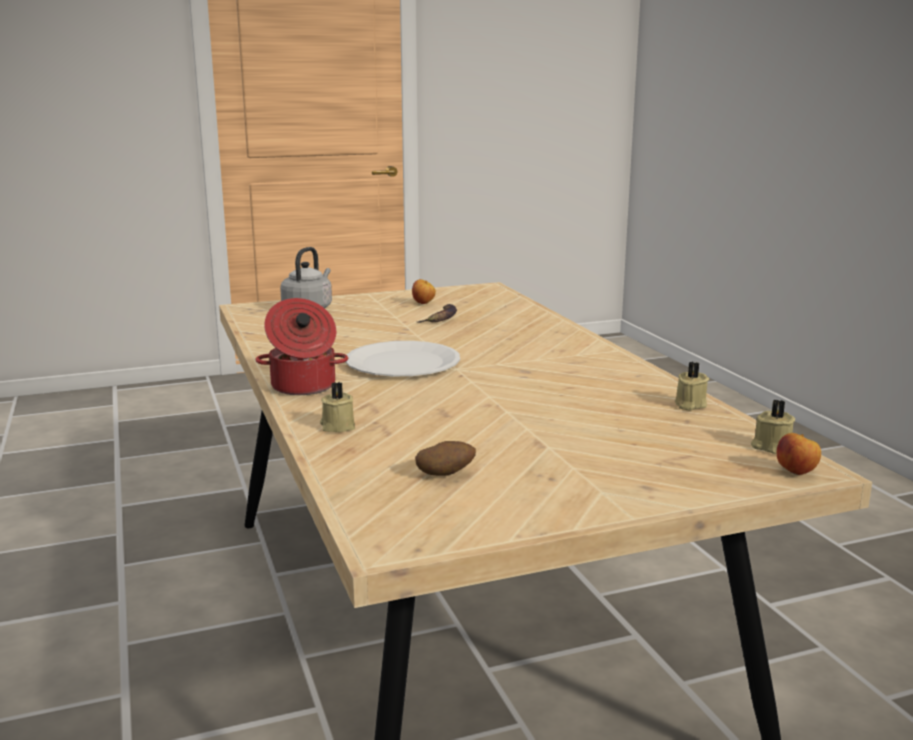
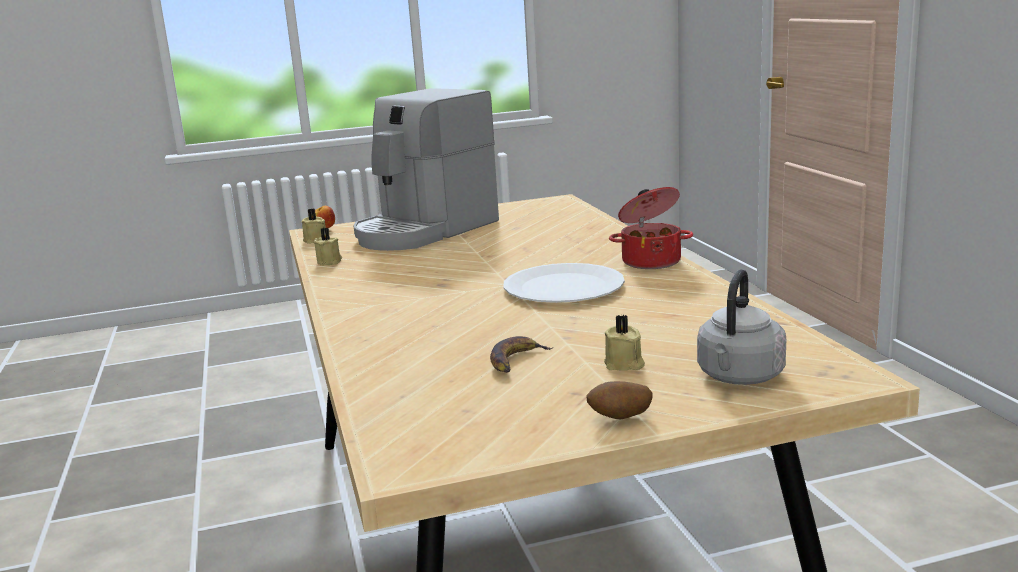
camera: 175 degrees left, 0 degrees up
(337, 426) = (604, 237): beige candle -> beige candle (624, 364)
(423, 303) = (542, 399): apple -> none
(445, 475) = (528, 220): potato -> potato (620, 418)
(610, 458) = (425, 231): none -> coffee machine

